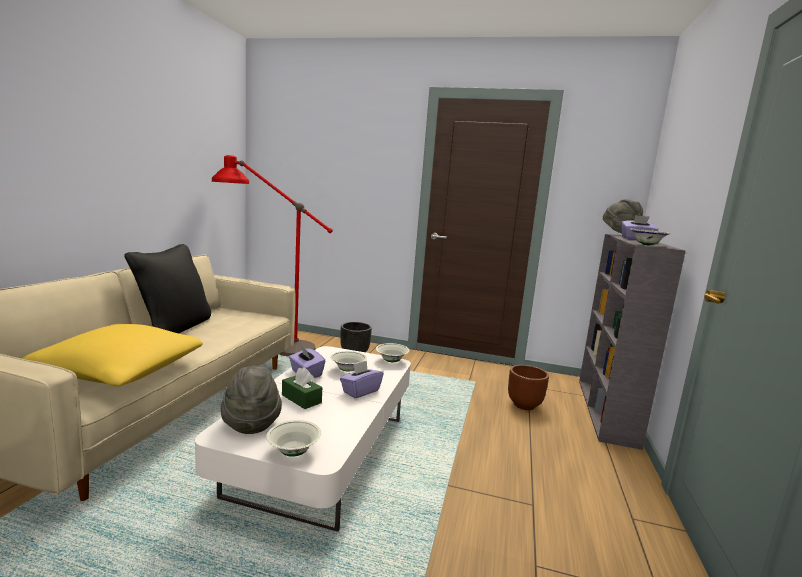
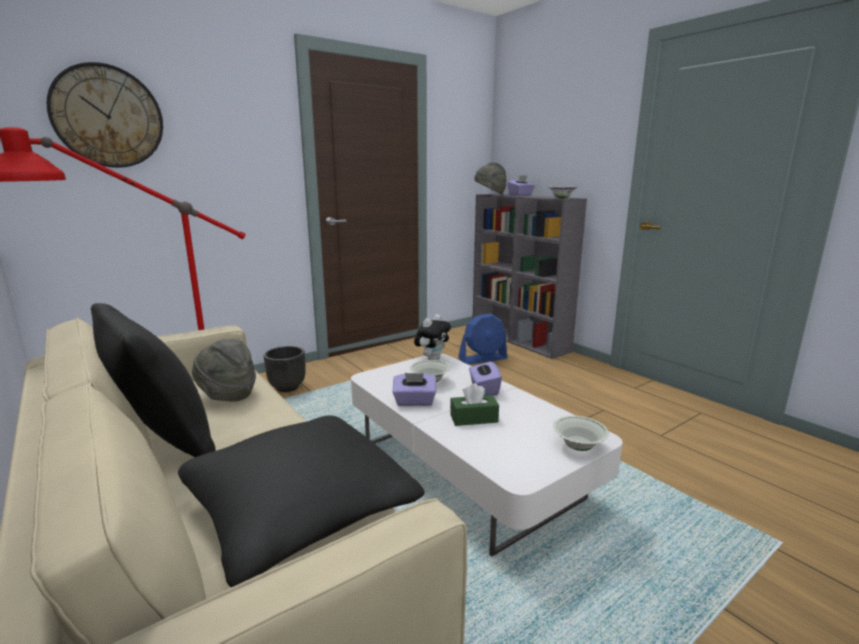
camera: 50 degrees left, 5 degrees up
(120, 372) = (299, 510): yellow pillow -> black pillow
(251, 422) = (503, 454): grey hat -> grey hat (227, 395)
(302, 151) = (107, 117): none -> wall clock
(391, 361) = (432, 359): white bowl -> plush toy
(524, 405) = (483, 359): brown planter -> blue fan

